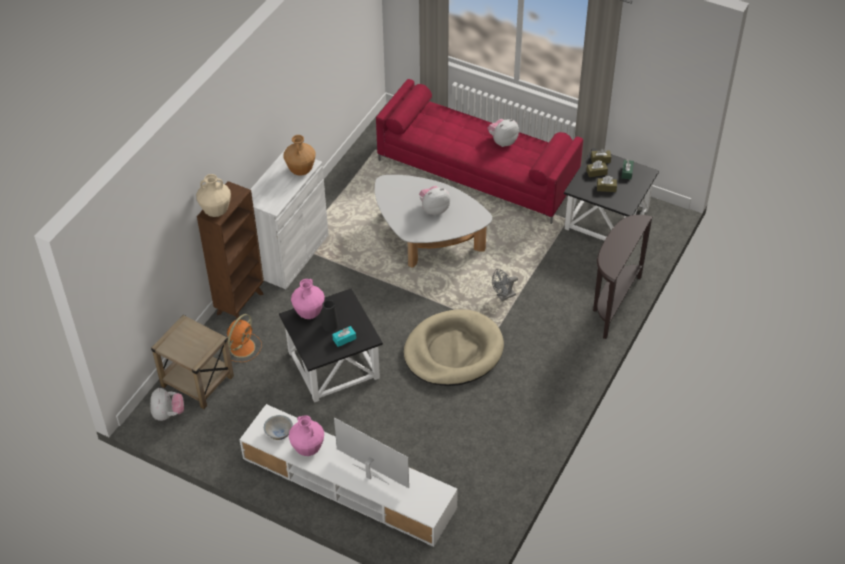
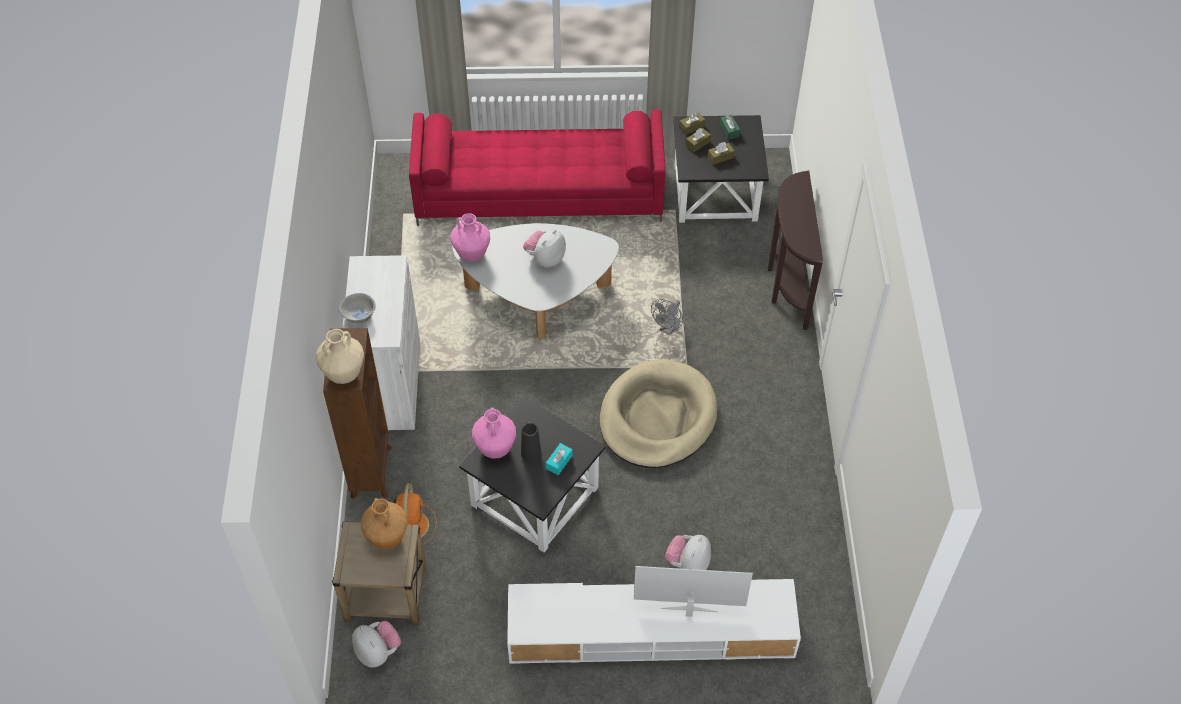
camera: 30 degrees left, 5 degrees up
(279, 433) = (549, 613): white bowl -> white bowl (358, 315)
(301, 171) = (389, 277): brown vase -> brown vase (387, 538)
(308, 449) = (596, 615): pink vase -> pink vase (472, 254)
(502, 141) = (566, 147): plush toy -> plush toy (688, 564)

